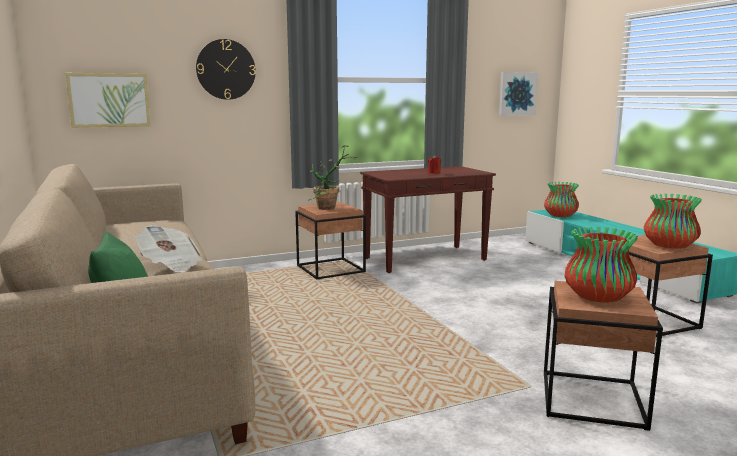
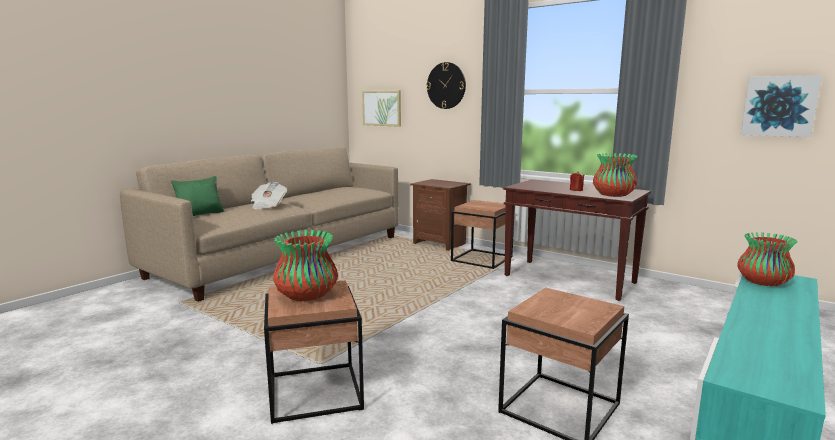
camera: 60 degrees right, 0 degrees up
(251, 271) = (440, 243): none -> brown nightstand
(329, 209) = (479, 205): potted plant -> none
(669, 246) = (559, 314): vase -> vase (613, 195)

